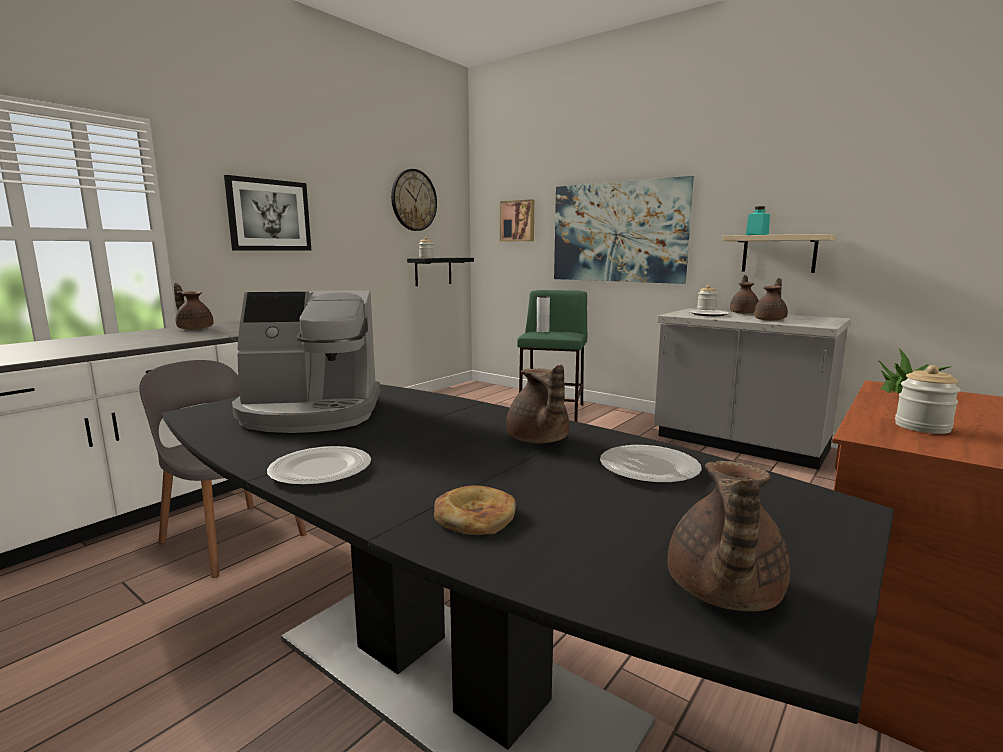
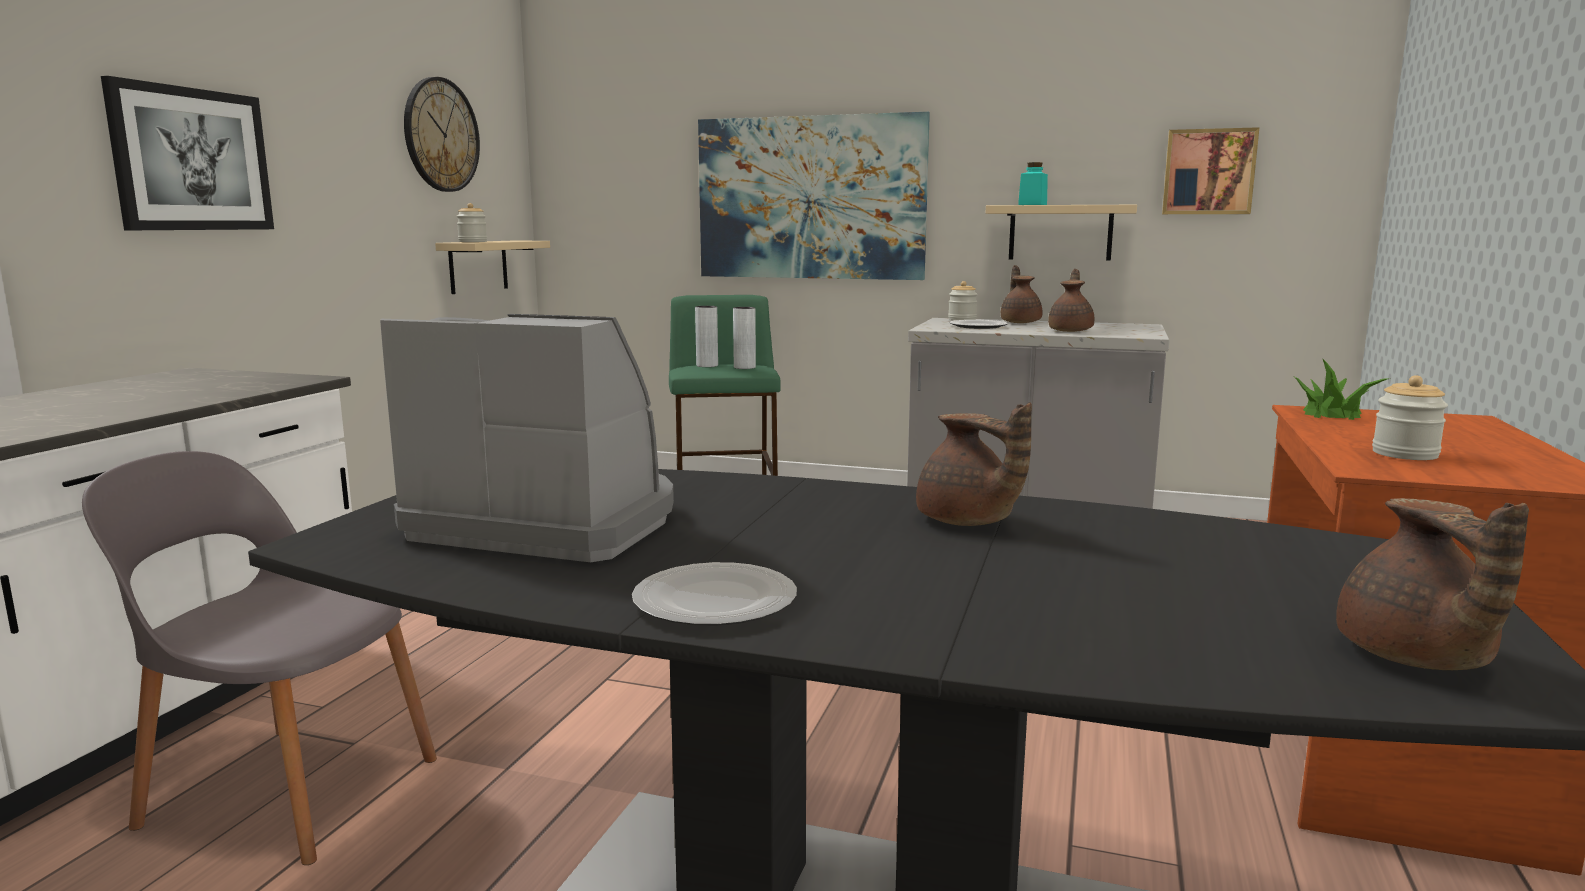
camera: 20 degrees left, 0 degrees up
(194, 329) = (95, 392): brown teapot -> none
(311, 413) = (549, 522): coffee machine -> coffee machine turned 135 degrees counterclockwise
(433, 271) = (478, 266): black shelf -> beige shelf
(474, 516) = (1032, 626): bread -> none
(518, 221) = (627, 176): picture -> picture (1208, 172)
(563, 333) = (744, 367): none -> grey vase
(648, 467) = (1154, 538): plate -> none

